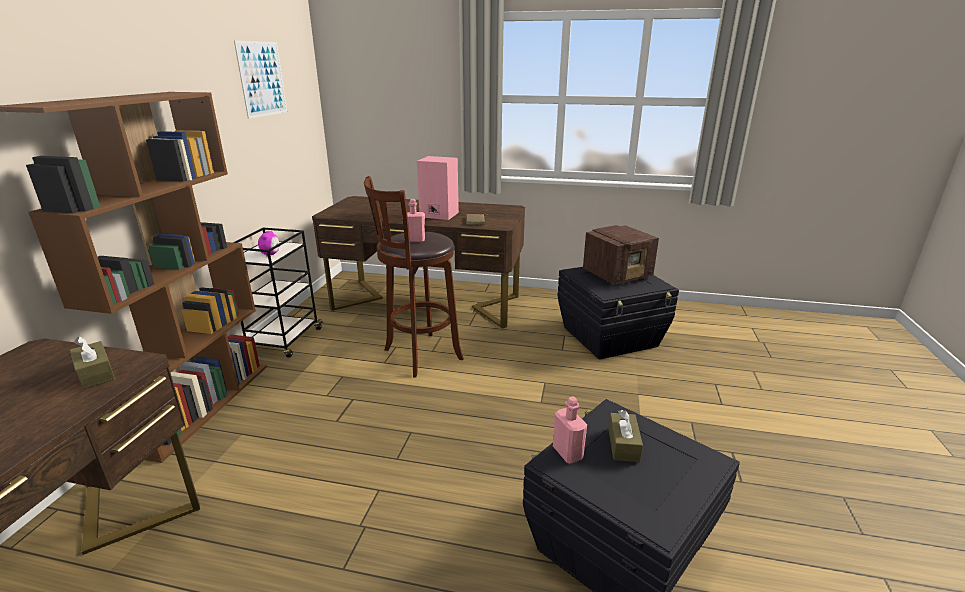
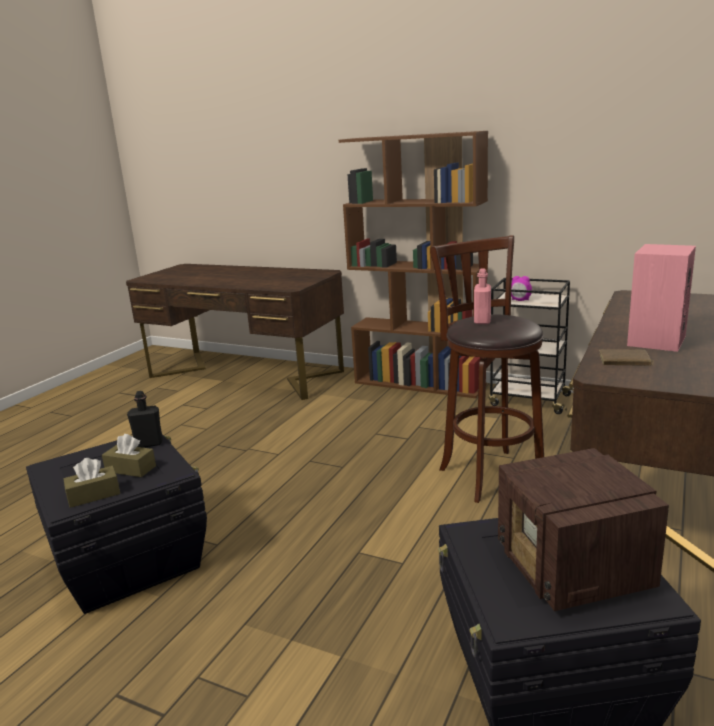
camera: 105 degrees right, 5 degrees down
(95, 373) = (287, 284): brown tissue box -> brown tissue box (94, 495)
(262, 79) = (647, 116): picture -> none
(567, 453) = (149, 443): pink bottle -> black bottle

